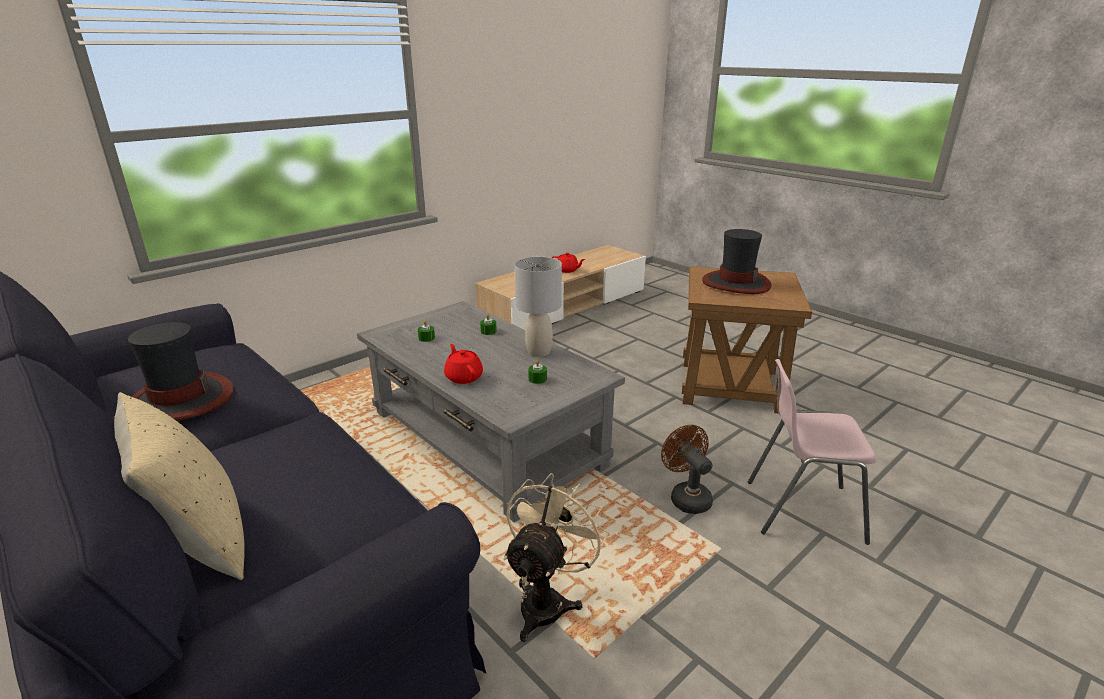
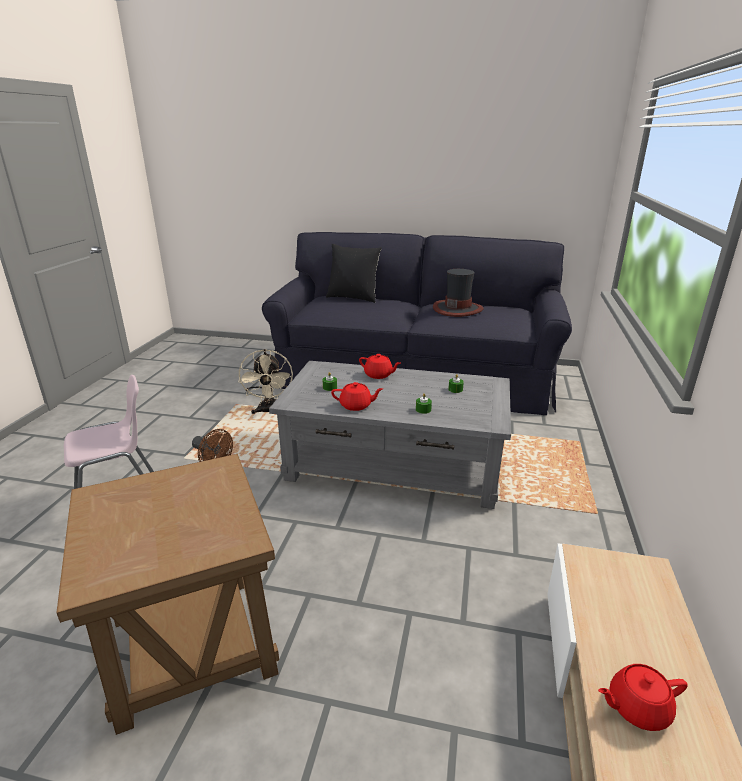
camera: 145 degrees right, 0 degrees up
(199, 543) = (353, 297): beige pillow -> black pillow
(538, 352) = (356, 406): grey table lamp -> red teapot
(735, 283) = (180, 520): hat -> none

